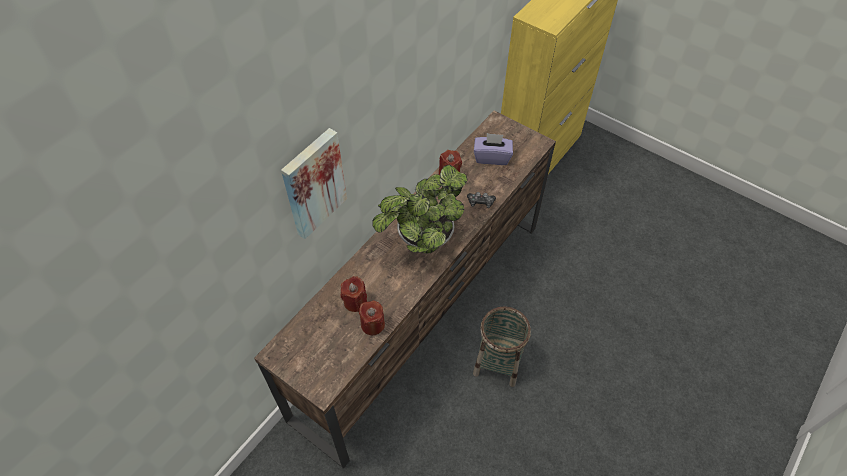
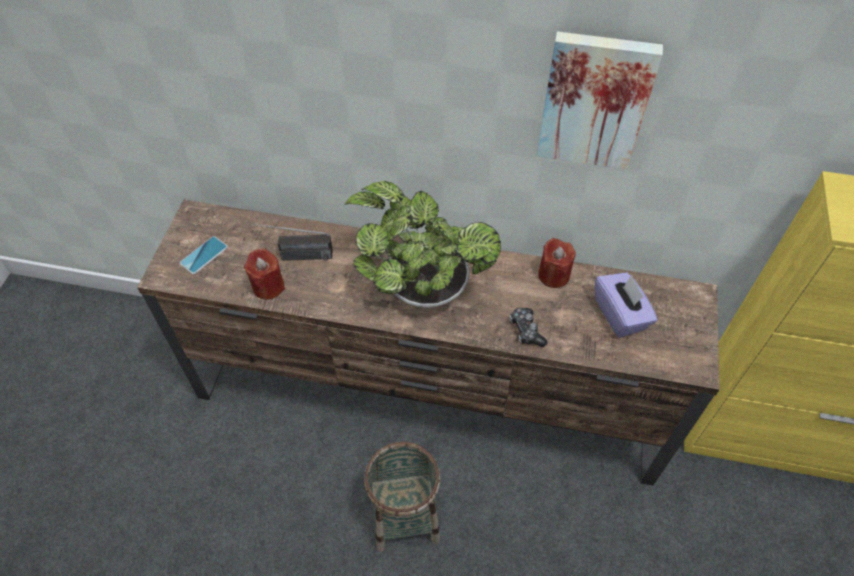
camera: 65 degrees right, 0 degrees up
(313, 183) = (306, 72): picture -> picture (594, 100)
(320, 357) = (204, 255): none -> phone
(355, 301) = (293, 256): red candle -> radio

